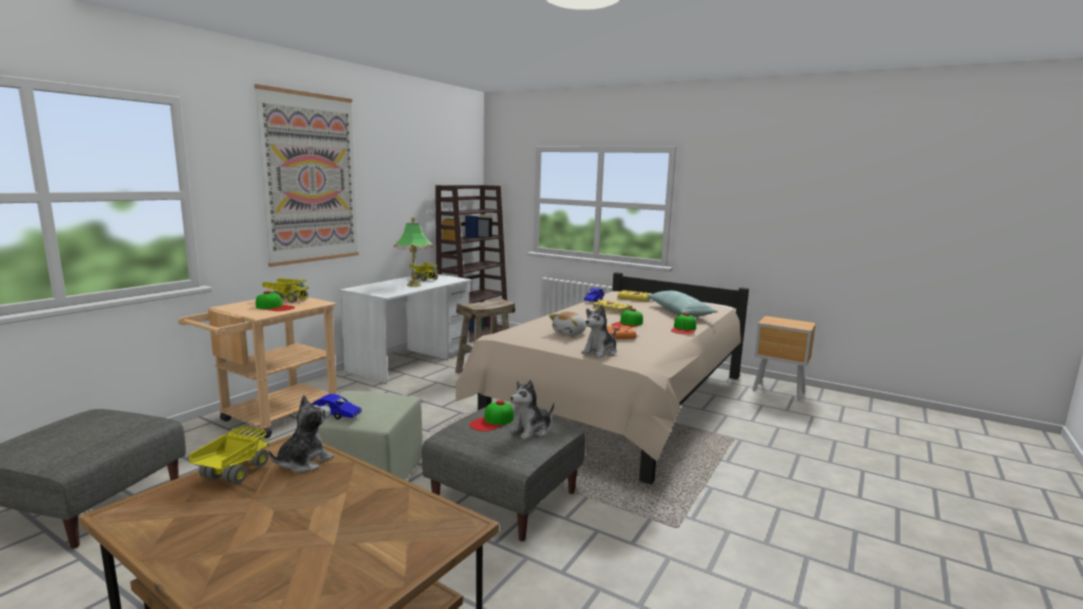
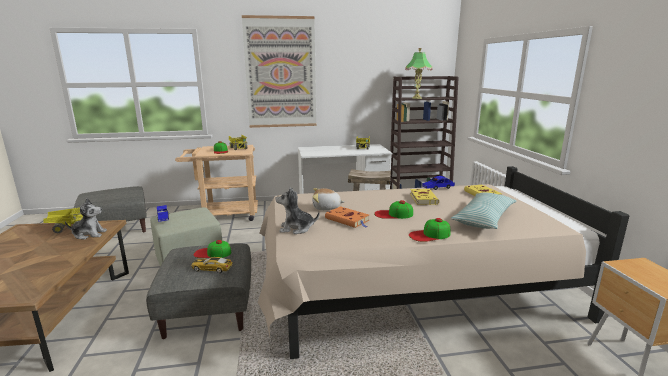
camera: 50 degrees right, 5 degrees up
(414, 285) = (342, 151): table lamp -> table lamp (417, 98)
(531, 430) = (212, 268): plush toy -> toy car

